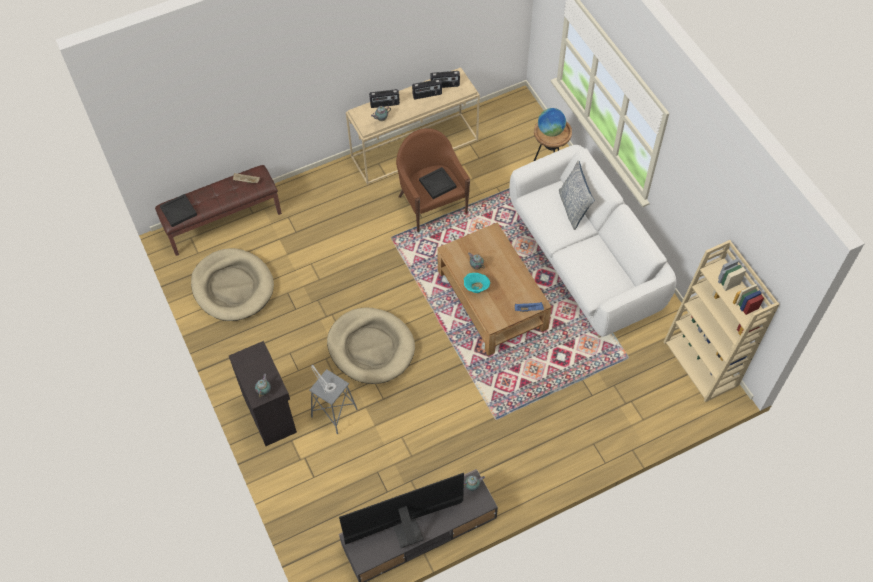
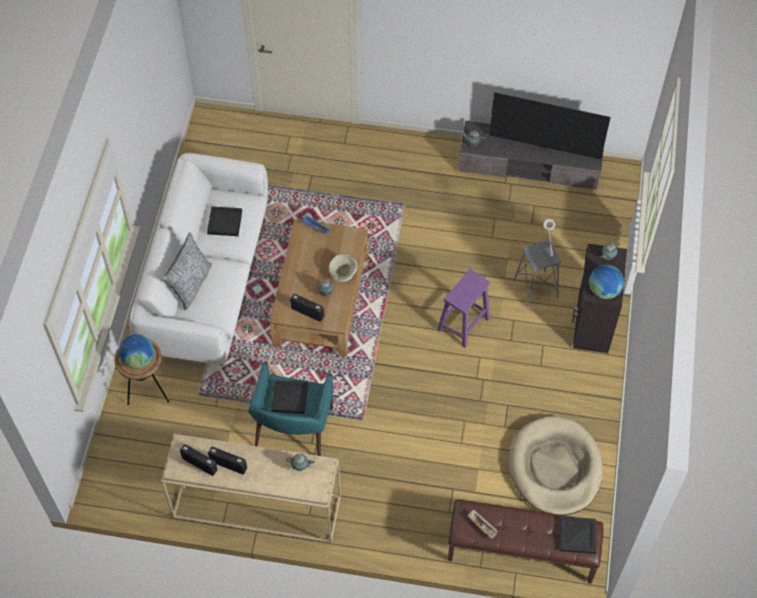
camera: 145 degrees left, 0 degrees up
(250, 359) = (603, 291): none -> globe
(371, 347) = (463, 324): beige dog bed -> purple stool
(385, 104) = (282, 483): radio -> radio (307, 312)
(432, 203) = (293, 430): brown armchair -> turquoise armchair
(476, 287) = (343, 274): turquoise bowl -> beige bowl
(596, 265) = (225, 223): none -> black tray
(701, 364) = (203, 145): beige bookcase -> none

